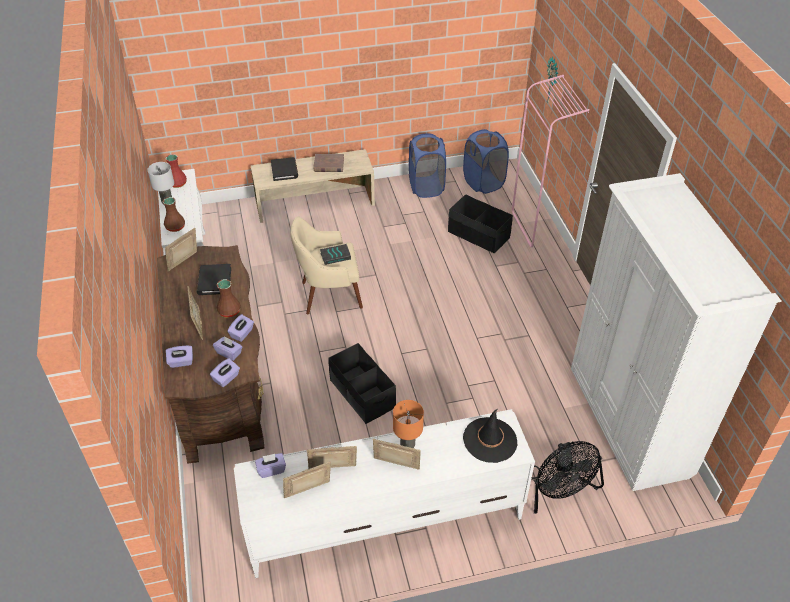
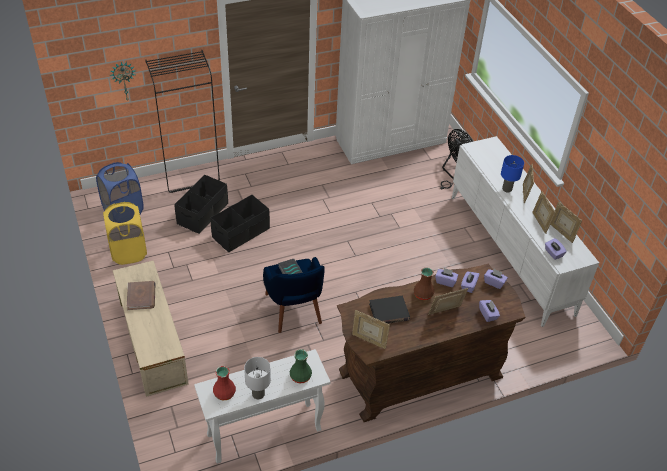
camera: 100 degrees left, 0 degrees up
(175, 227) = (301, 376): brown vase -> green vase
(284, 170) = (151, 333): black book -> none
(329, 295) = (294, 310): beige armchair -> blue armchair
(362, 394) = (403, 276): black storage box -> black storage box (241, 233)
(408, 445) = (507, 189): orange table lamp -> blue table lamp
(426, 187) = (129, 252): blue laundry basket -> yellow laundry basket
(490, 440) = (488, 154): black hat -> none
(536, 227) = (191, 178): pink clothes rack -> black clothes rack

